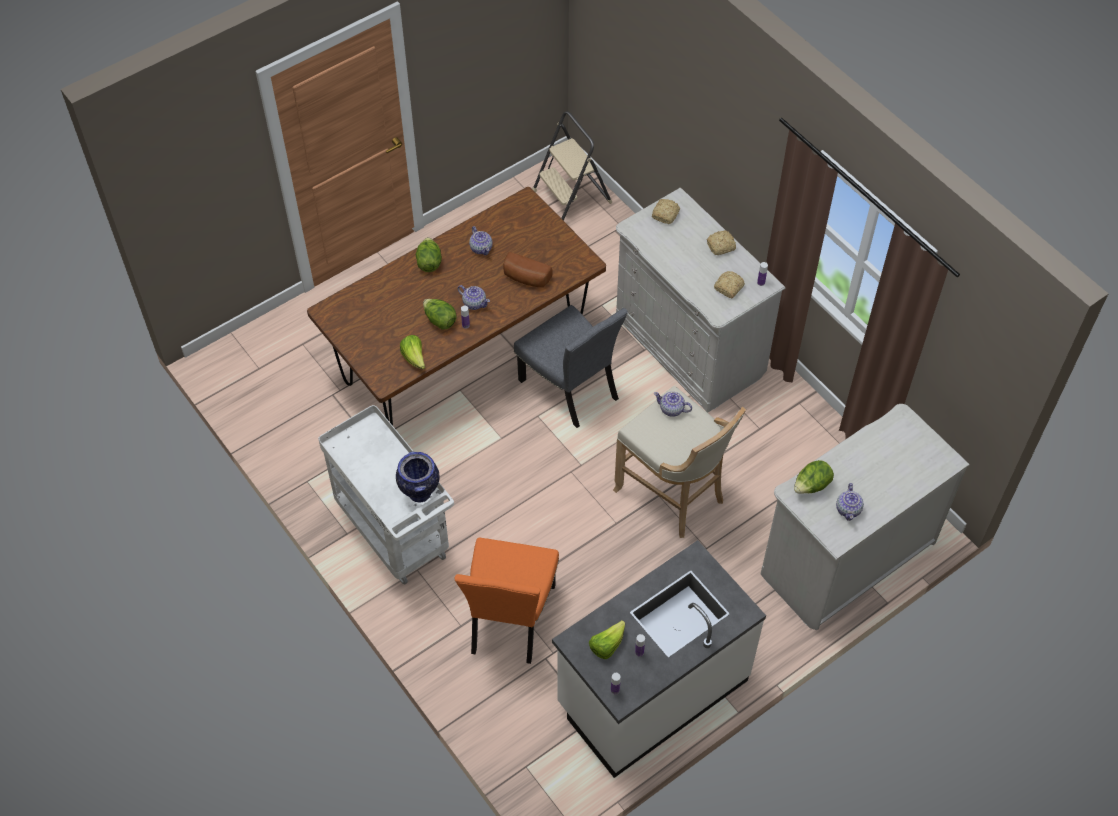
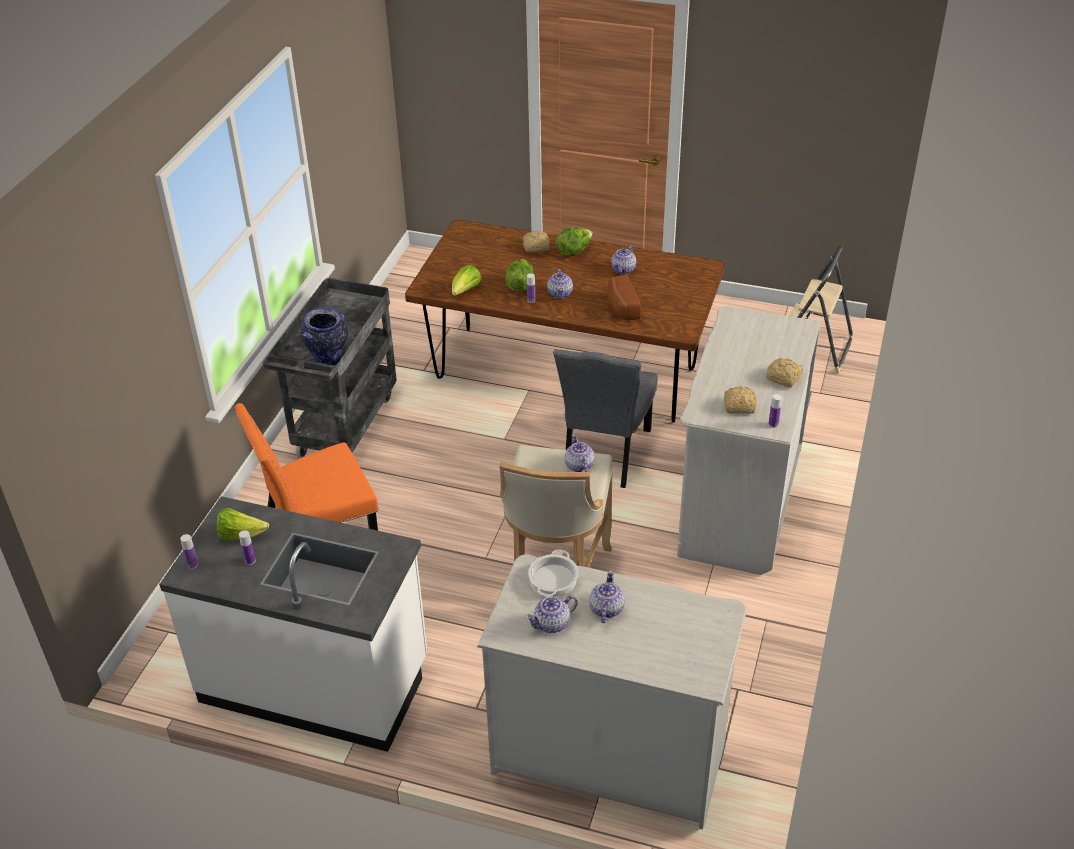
camera: 55 degrees right, 15 degrees down
(396, 536) = (344, 431): white cart -> black cart
(666, 214) = (776, 327): bread -> bread (537, 247)
(811, 486) = (554, 580): lettuce -> cooking pot
(857, 474) = (606, 609): none -> teapot

